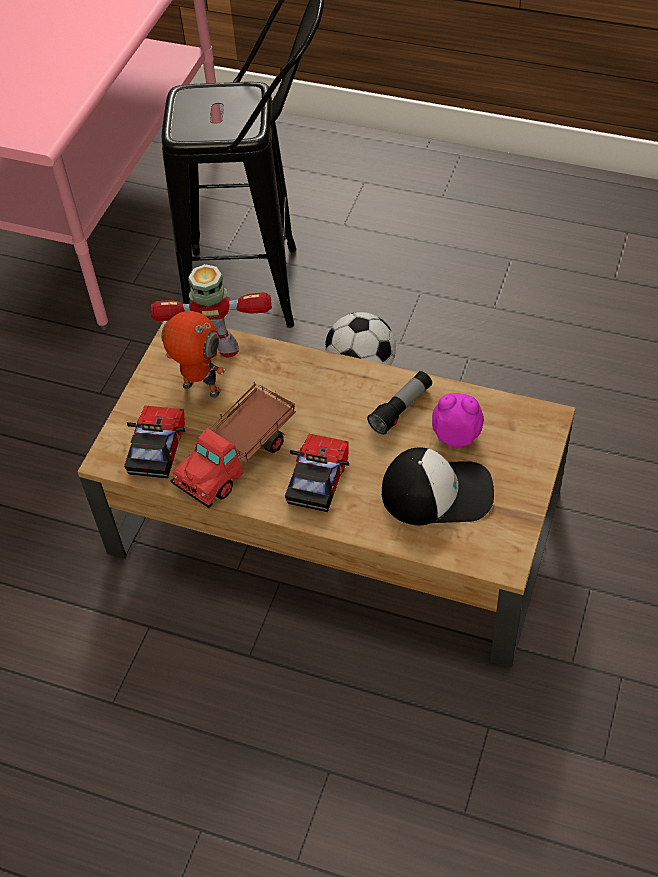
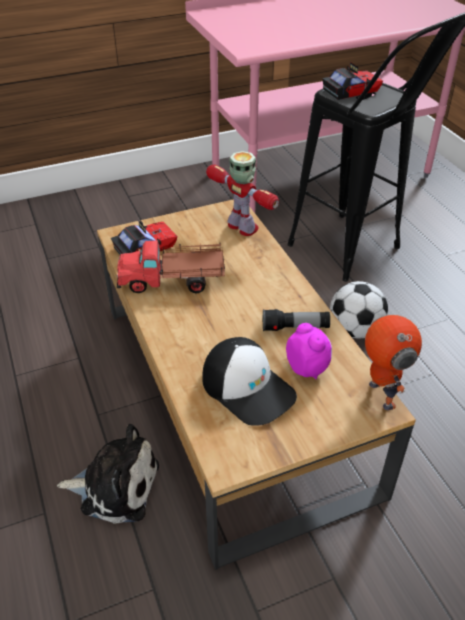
camera: 45 degrees right, 10 degrees down
(200, 390) = (204, 238): toy robot -> toy robot (379, 395)
(317, 477) = (195, 322): toy car -> toy car (351, 89)
(353, 692) = (115, 486): none -> plush toy

